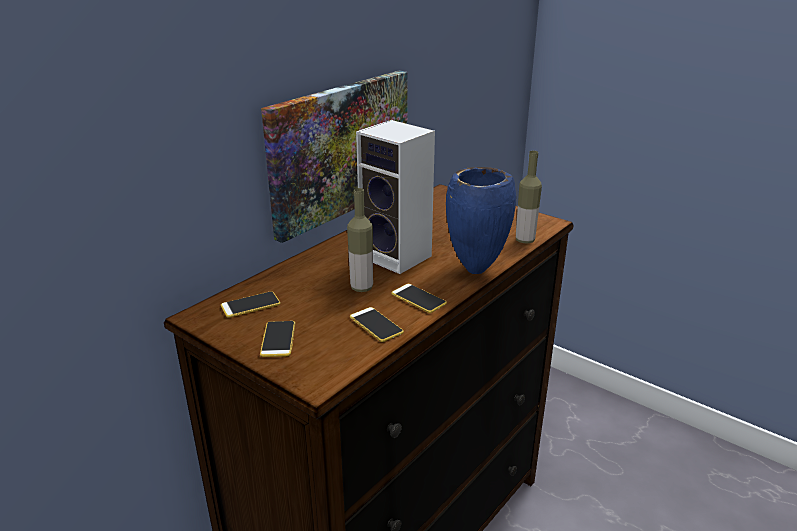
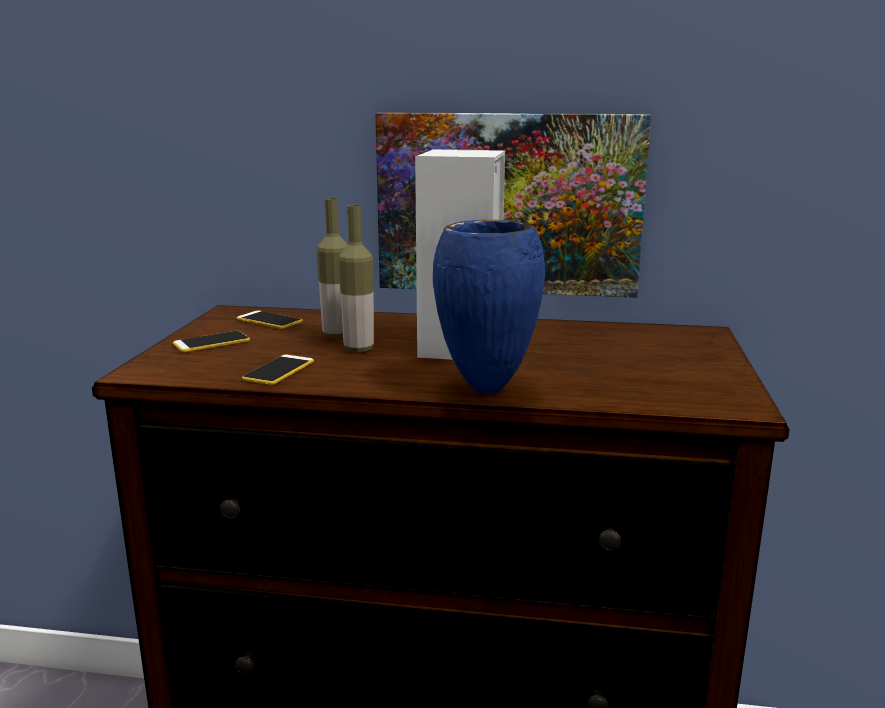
camera: 60 degrees right, 10 degrees down
(418, 299) = (364, 376): phone -> none
(525, 240) = (639, 401): bottle -> bottle (336, 335)

